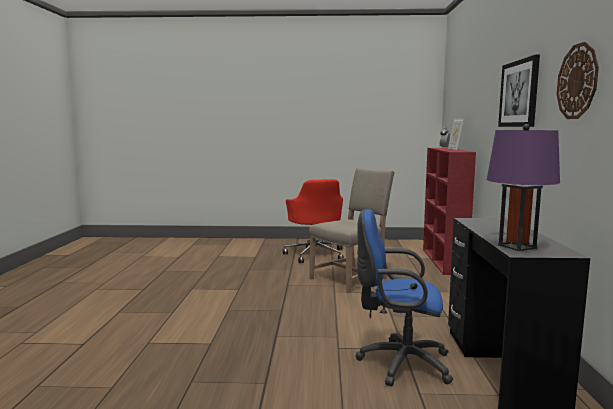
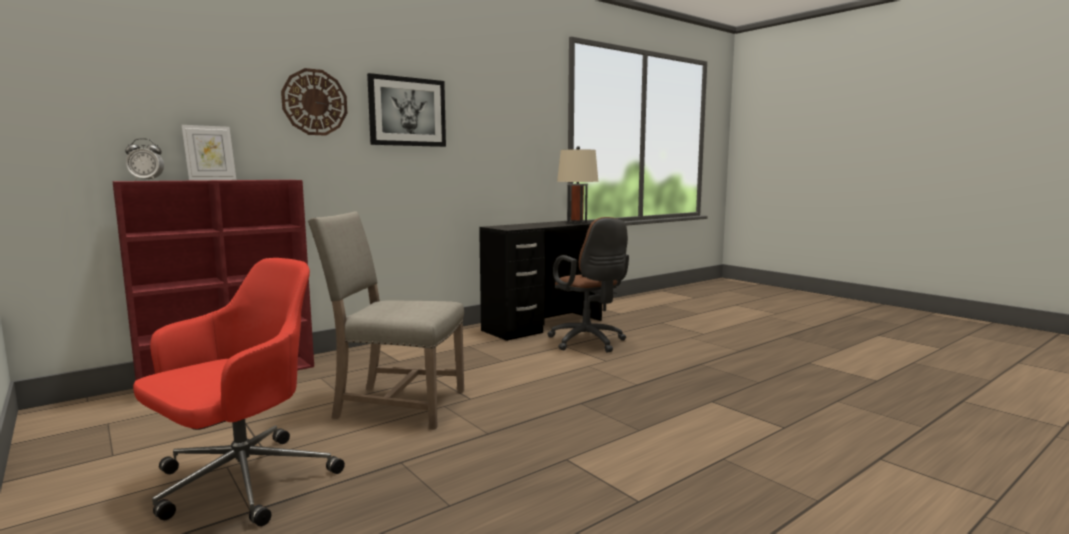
camera: 130 degrees left, 0 degrees up
(399, 363) = (589, 343): blue office chair -> brown office chair
(517, 246) = (577, 223): purple table lamp -> beige table lamp
(577, 81) = (499, 116): wall clock -> wall clock (314, 102)

